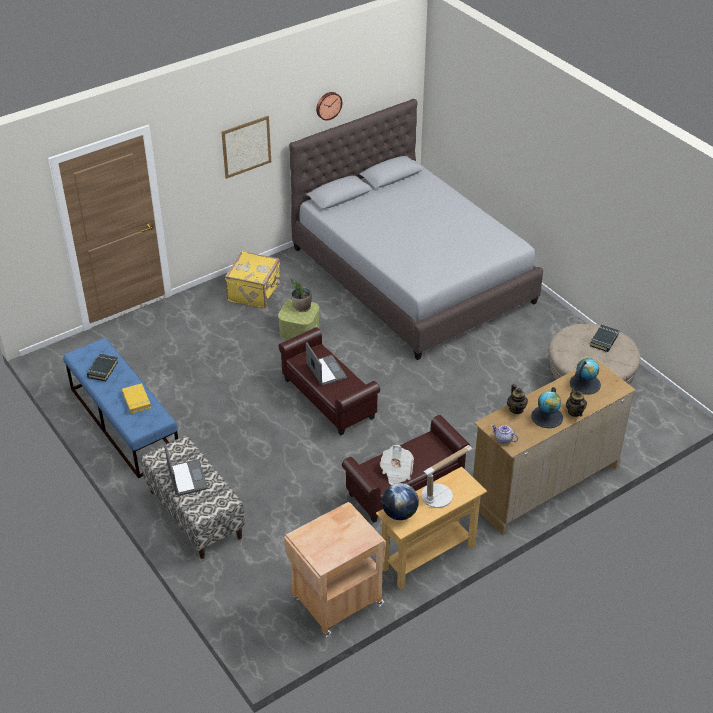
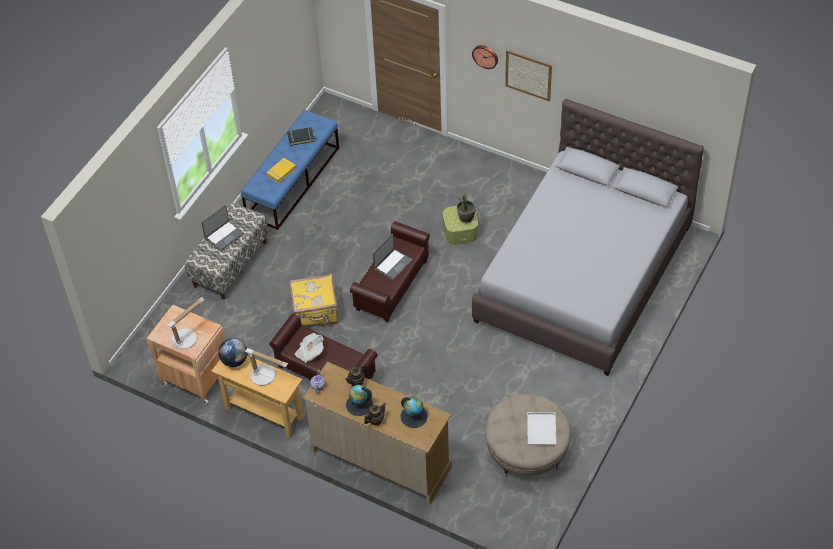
camera: 65 degrees right, 10 degrees up
(255, 292) = (486, 184): yellow suitcase -> yellow suitcase (316, 312)
(328, 105) = (614, 94): wall clock -> wall clock (485, 56)
(346, 537) = (187, 337): none -> table lamp
(604, 340) = (542, 430): black book -> white tray

